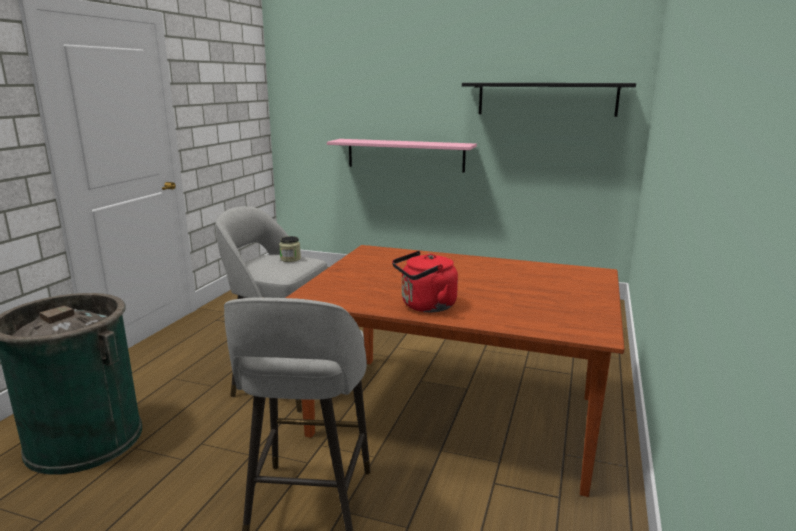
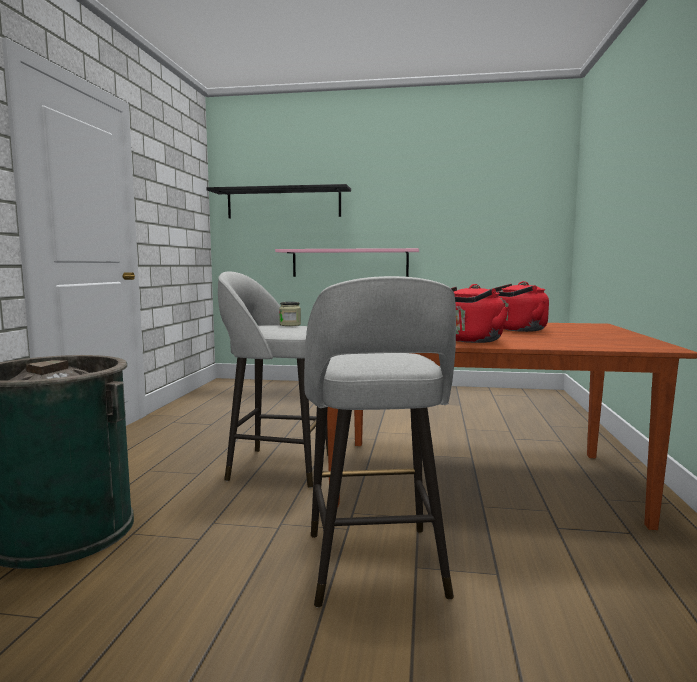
camera: 10 degrees left, 10 degrees down
(500, 282) = (518, 330): none -> red kettle
(546, 99) = (483, 206): black shelf -> black shelf (283, 203)

